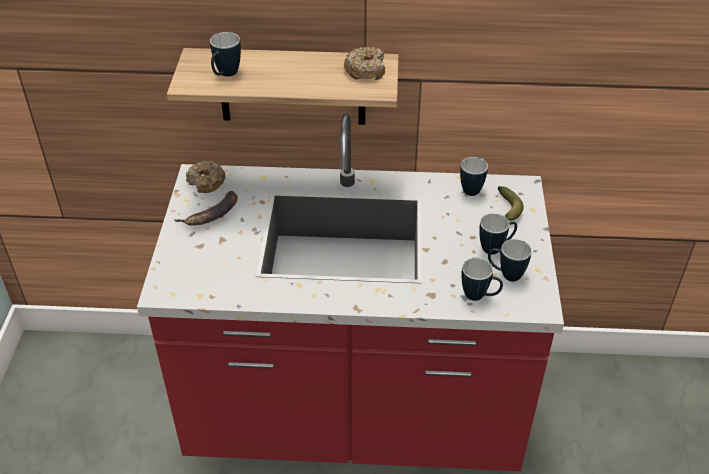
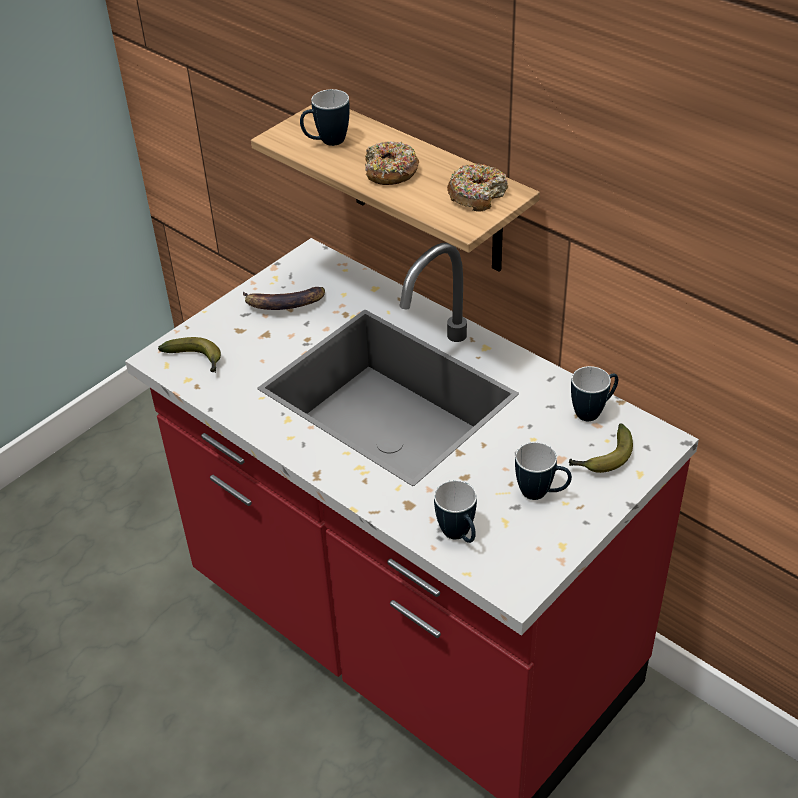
camera: 40 degrees right, 0 degrees up
(192, 280) = (196, 360): none -> banana
(206, 182) = (314, 268): donut -> donut (390, 172)
(505, 274) = (517, 529): mug -> none

